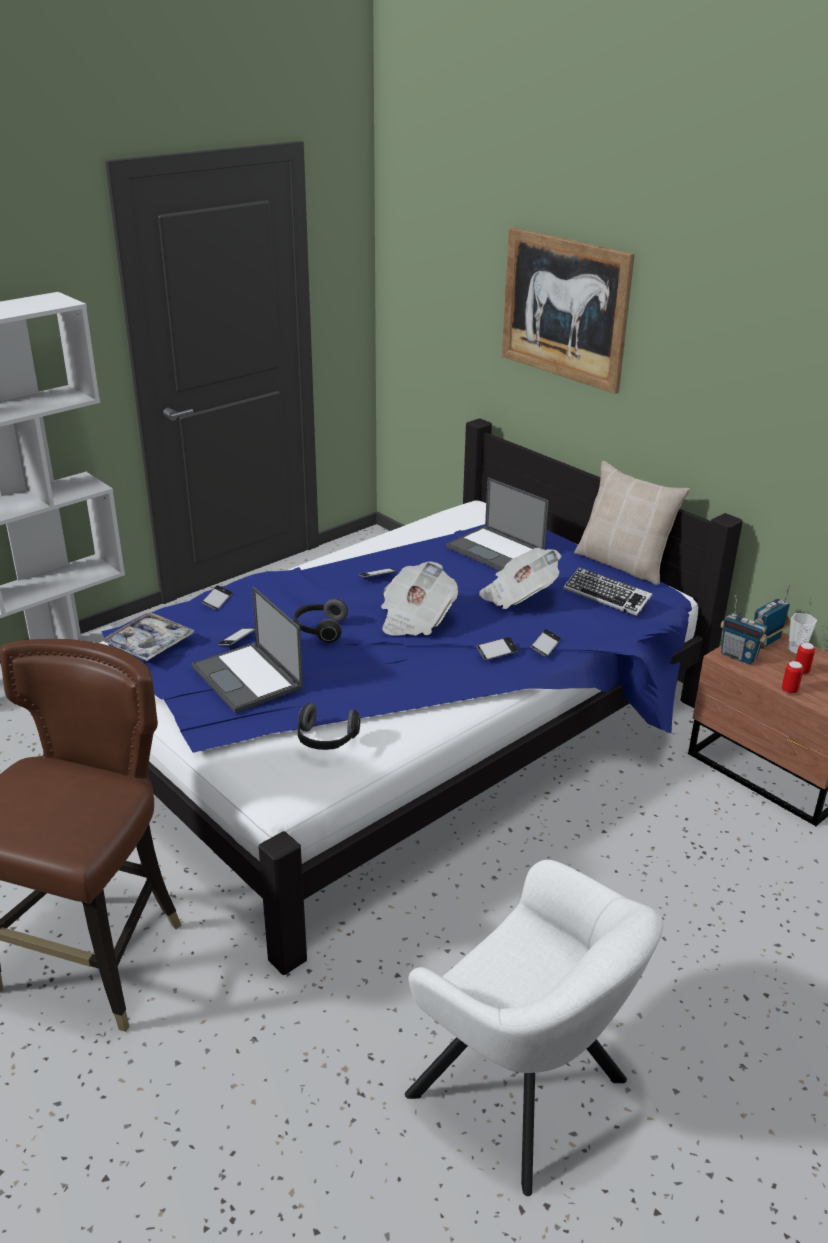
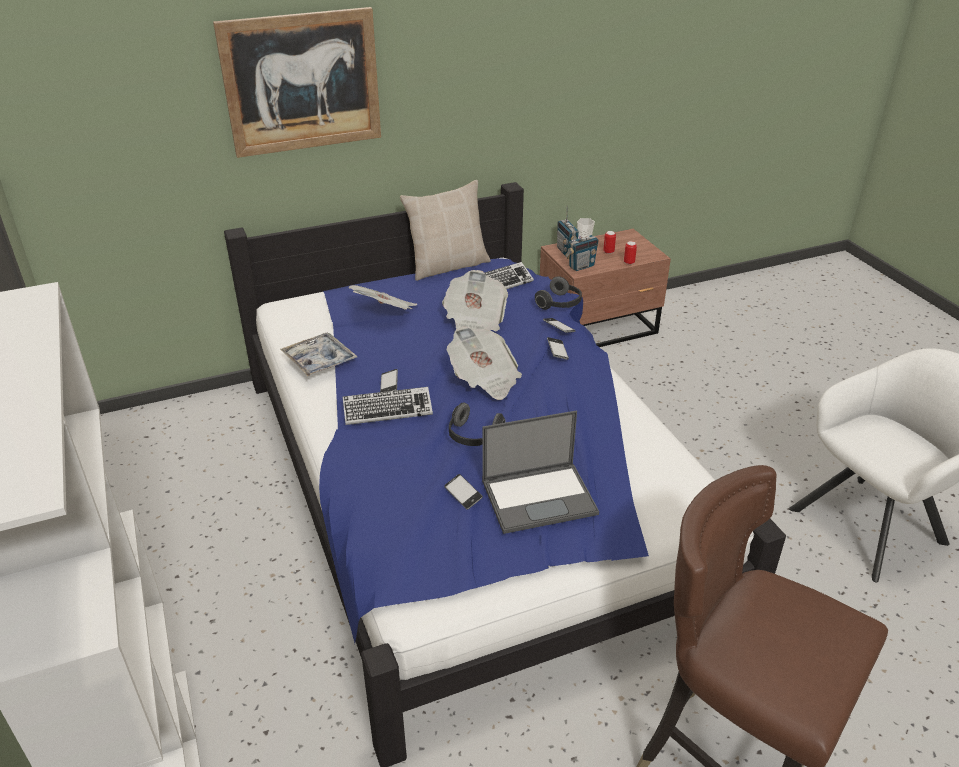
camera: 70 degrees left, 5 degrees up
(149, 644) = (439, 563): tray -> tray (319, 360)
(217, 600) = (366, 499): phone -> none
(326, 740) = (652, 468): headphones -> headphones (560, 304)
(337, 582) = (387, 410): none -> keyboard
(496, 550) = (385, 313): laptop -> newspaper

